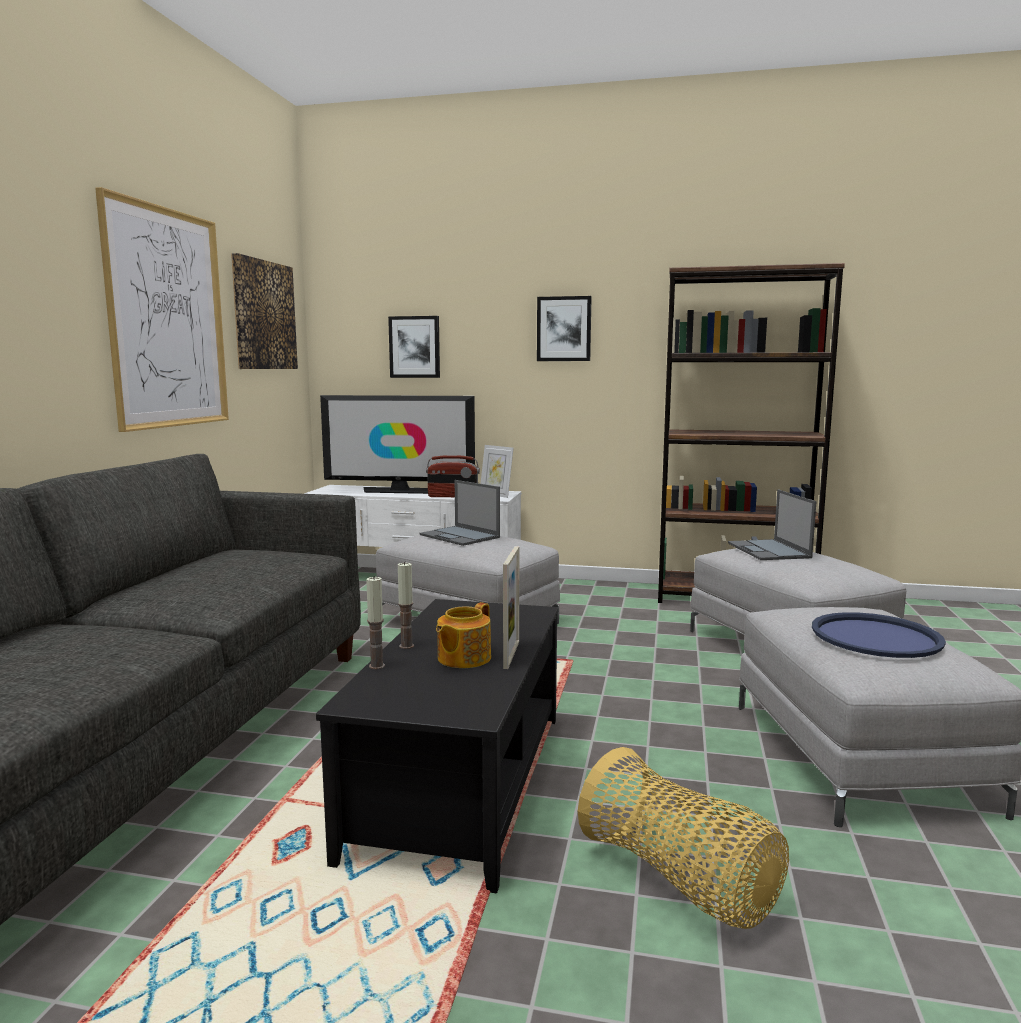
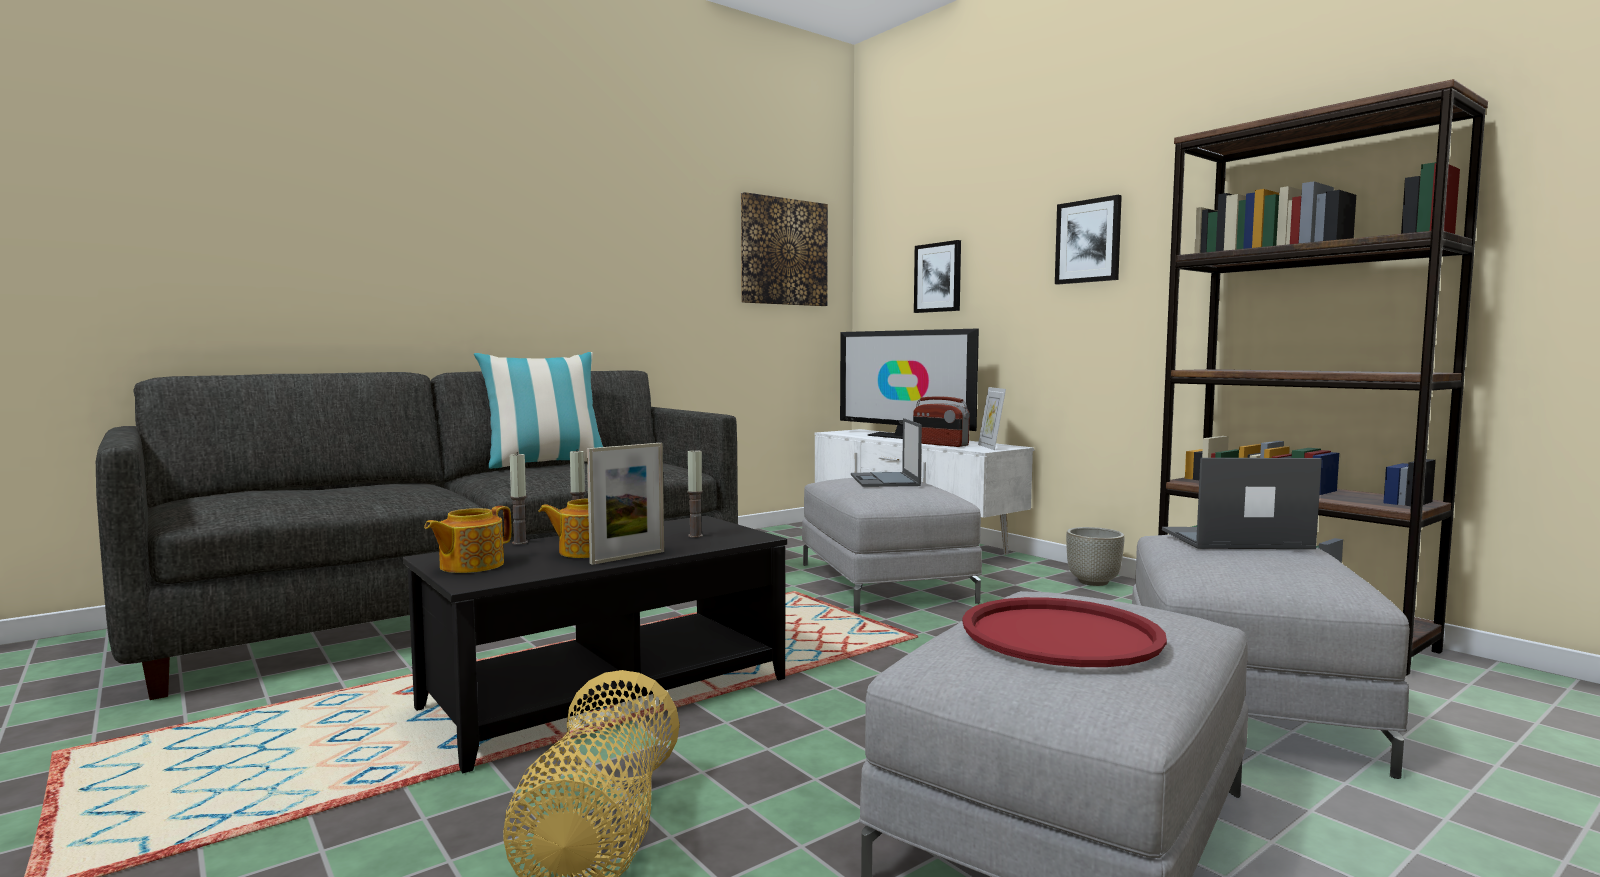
camera: 40 degrees right, 5 degrees down
(165, 574) = (546, 464): none -> pillow
(167, 319) = (650, 253): picture -> none
(417, 701) = (470, 565): none -> teapot
(493, 621) = (695, 535): none -> candle
(592, 589) = (1093, 582): none -> grey planter
(769, 550) = (1233, 539): laptop -> laptop turned 60 degrees clockwise
(875, 637) = (1060, 634): blue tray -> red tray

